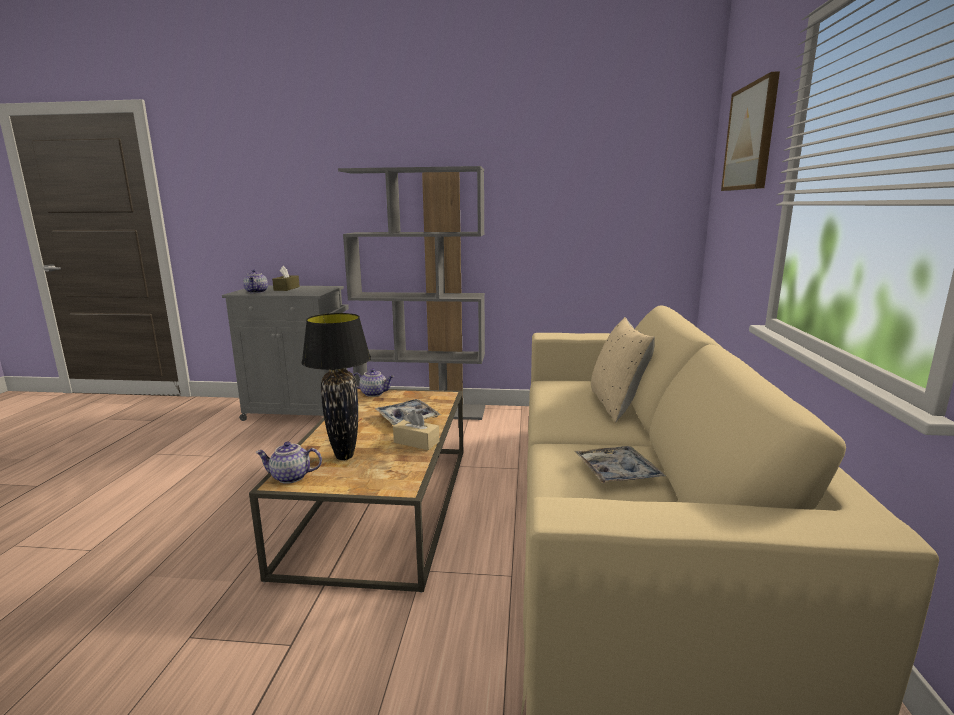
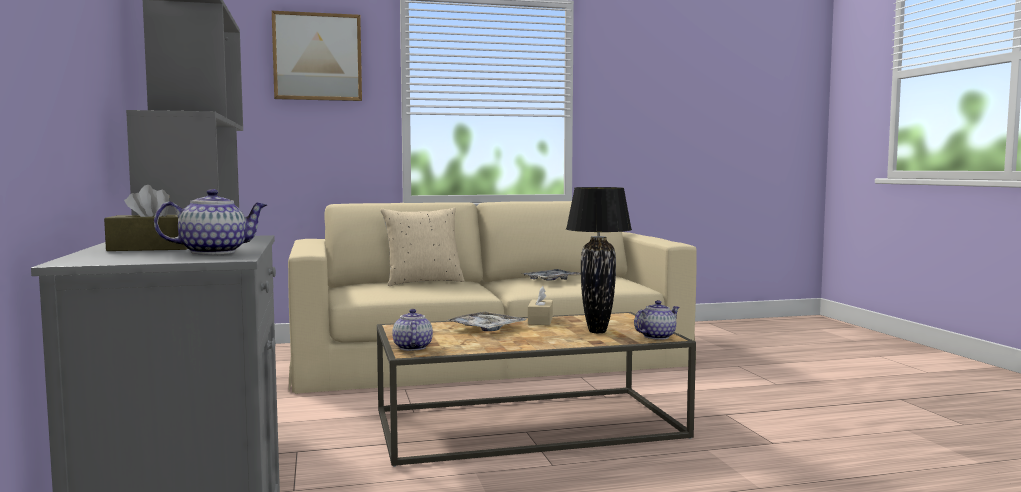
camera: 110 degrees left, 10 degrees down
(290, 477) = (656, 336): teapot -> teapot turned 105 degrees counterclockwise

